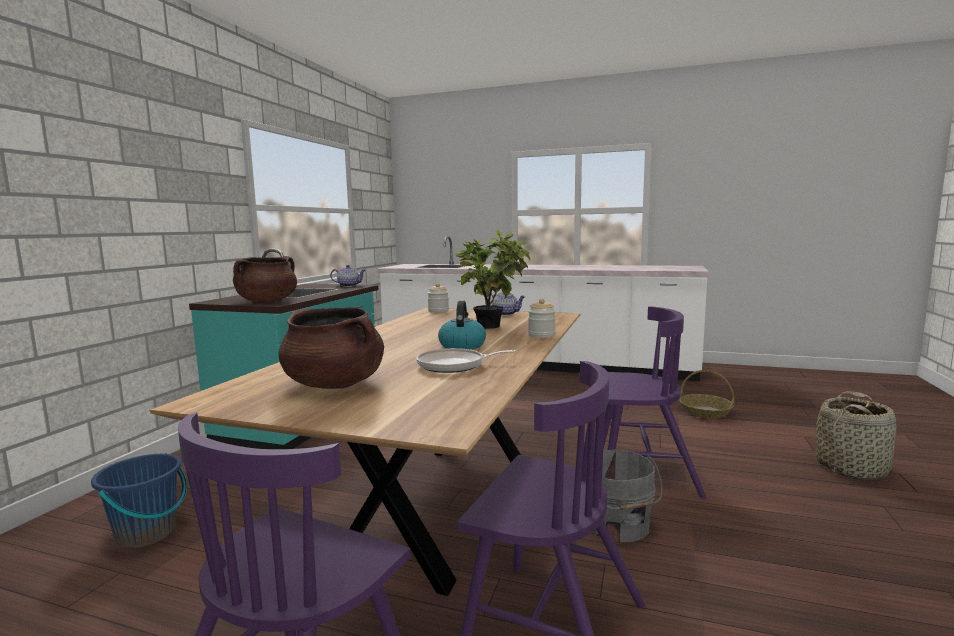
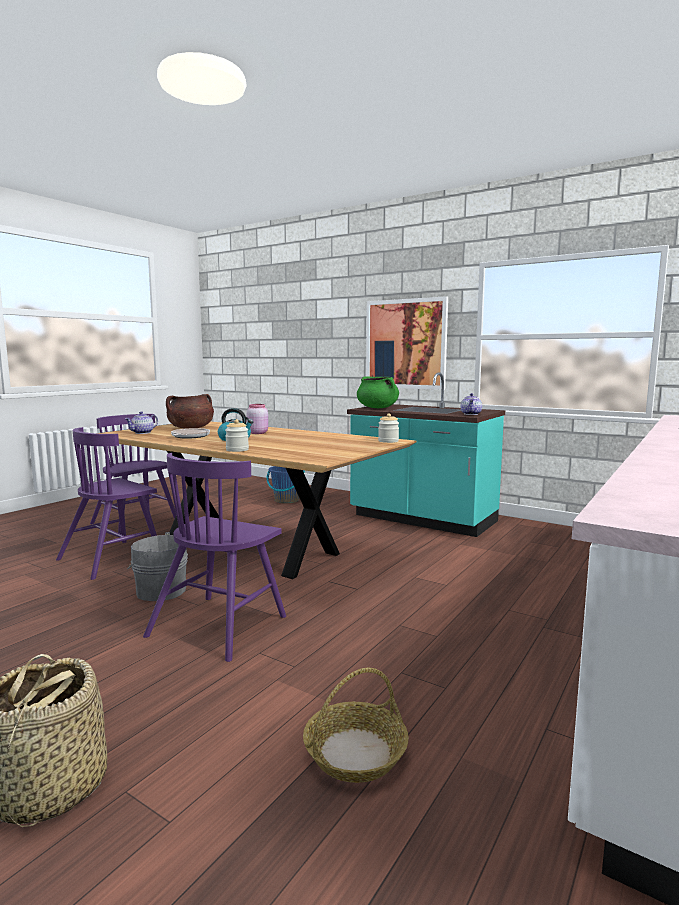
camera: 105 degrees right, 0 degrees up
(171, 212) = (405, 344): none -> picture
(267, 301) = (378, 408): brown cooking pot -> green cooking pot
(393, 345) = (257, 433): none -> pink jar
(494, 327) = (287, 445): potted plant -> none
(505, 314) = (348, 451): teapot -> teapot (142, 433)

